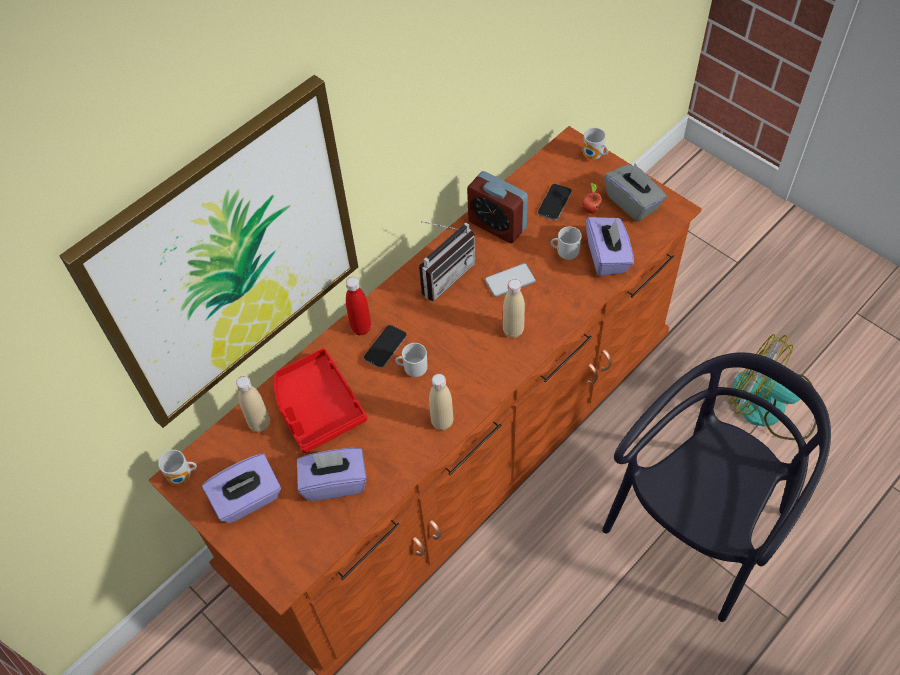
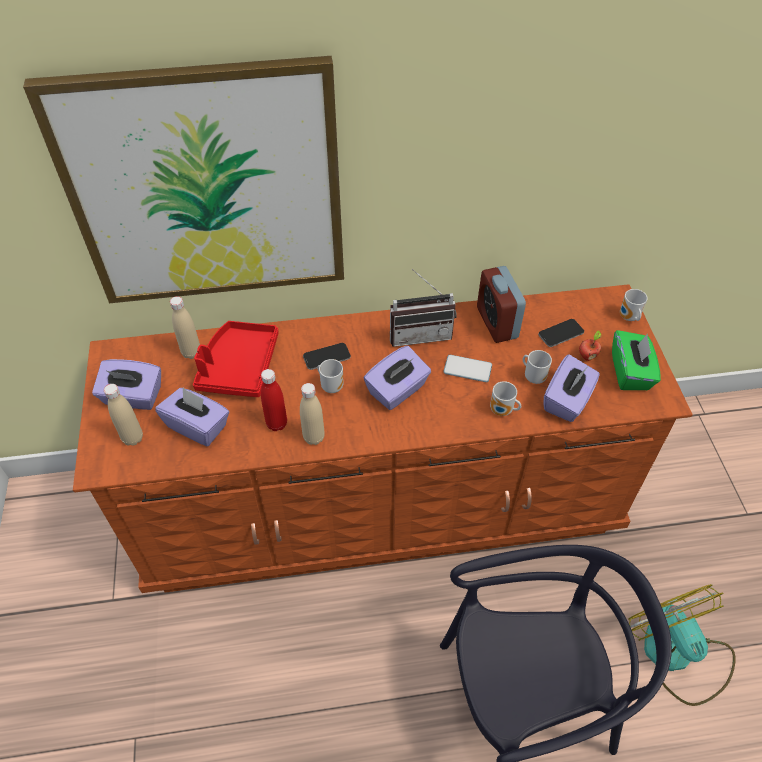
camera: 35 degrees right, 5 degrees down
(182, 477) = (110, 354): mug -> mug (502, 411)
(361, 328) = (323, 333): red bottle -> red bottle (277, 424)
(471, 336) = (397, 390): none -> purple tissue box
(513, 330) = (434, 407): beige bottle -> beige bottle (133, 438)
(632, 202) = (630, 372): grey tissue box -> green tissue box

